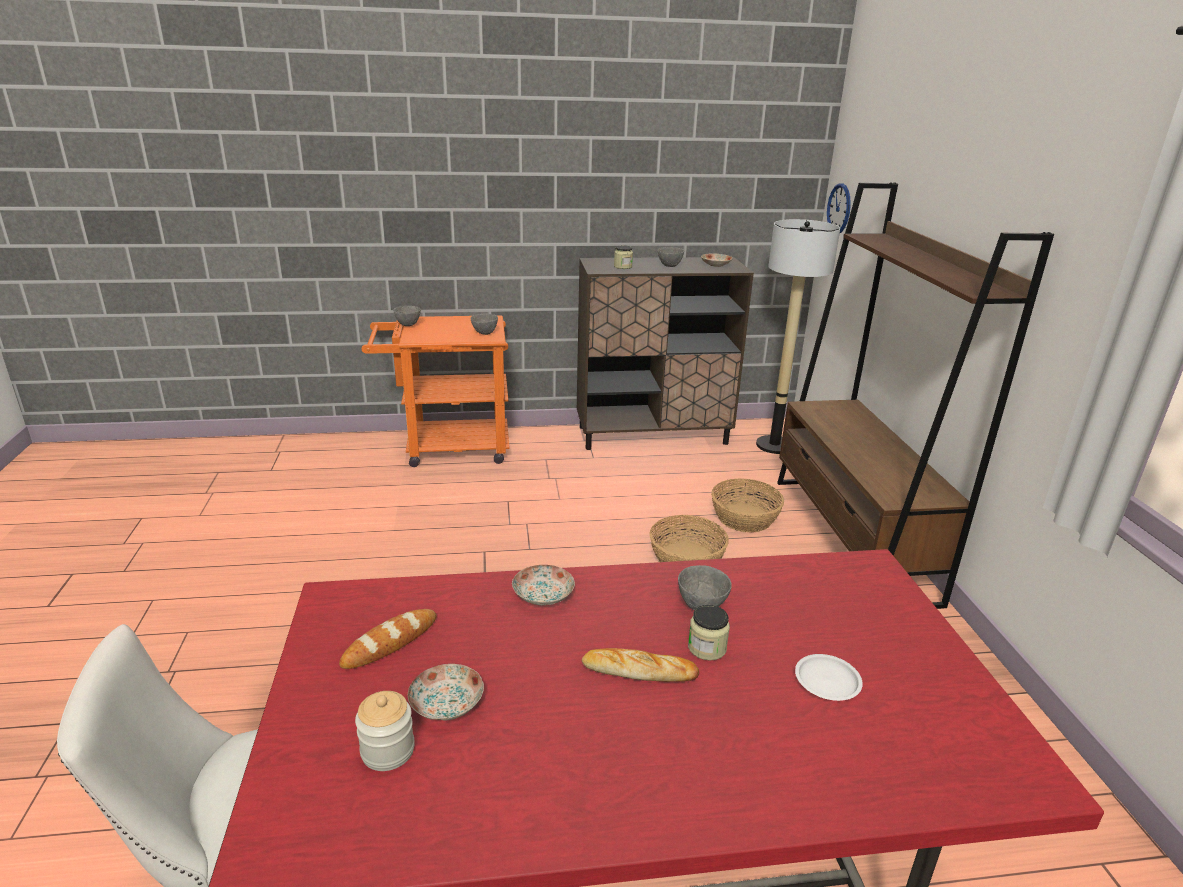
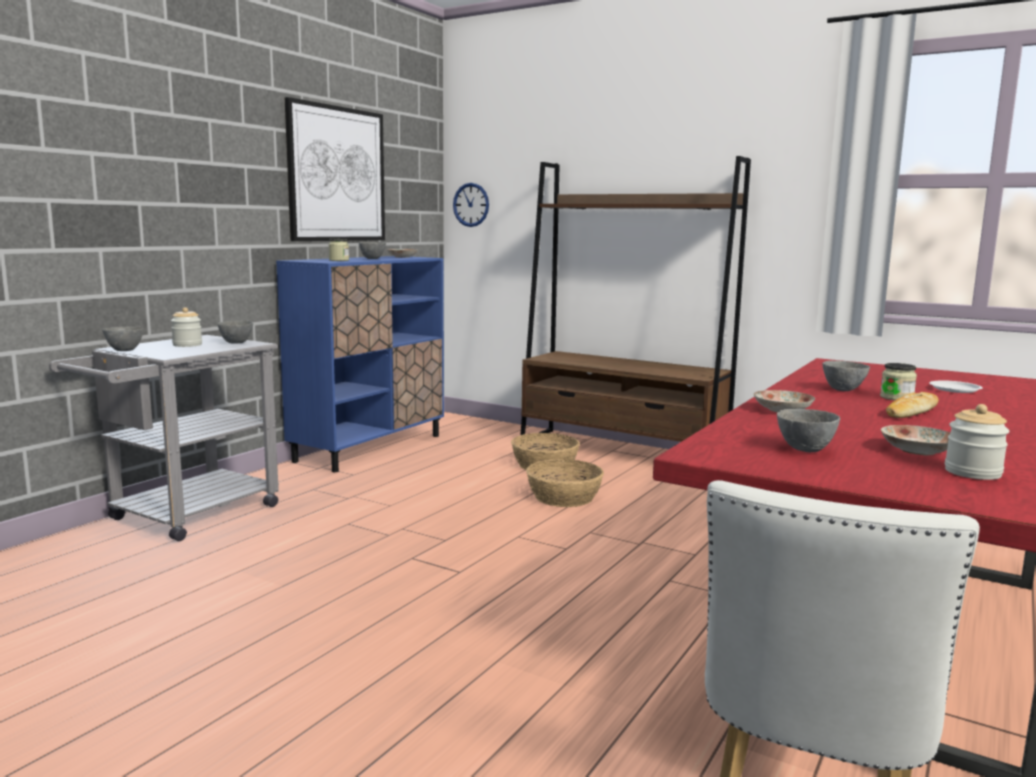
camera: 50 degrees left, 15 degrees down
(390, 642) = (806, 450): bread -> grey bowl
(447, 448) = (184, 516): orange cart -> grey cart
(455, 327) = (187, 345): none -> jar
(653, 435) = (370, 448): brown cabinet -> blue cabinet
(663, 176) = (337, 174): none -> picture
(774, 445) = (470, 427): floor lamp -> none

